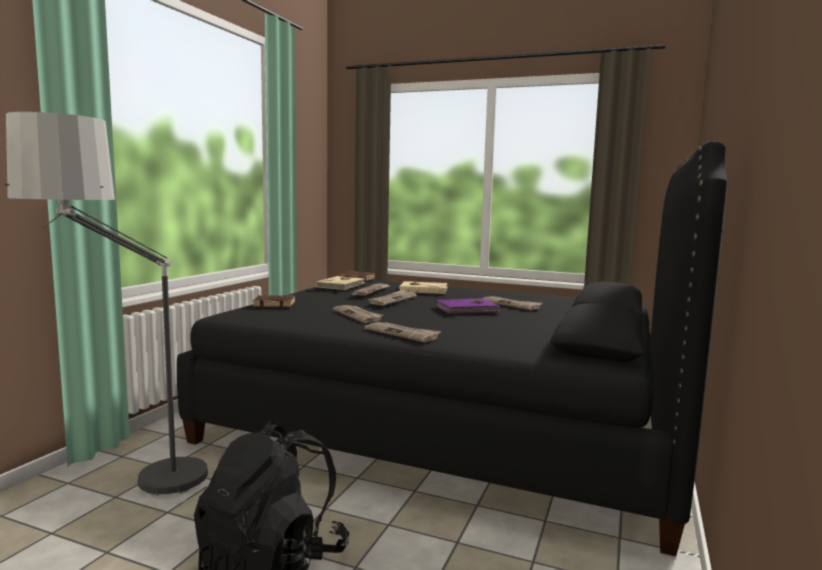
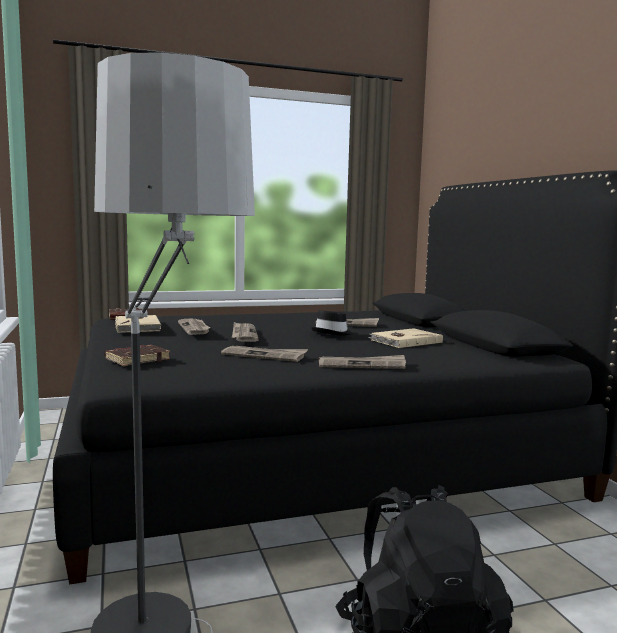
camera: 40 degrees left, 0 degrees up
(423, 290) = (236, 320): beige book -> beige book (405, 341)
(467, 309) = (333, 333): purple book -> black hat

